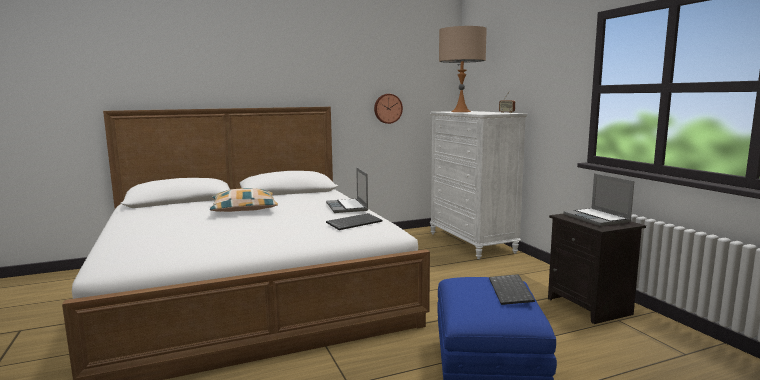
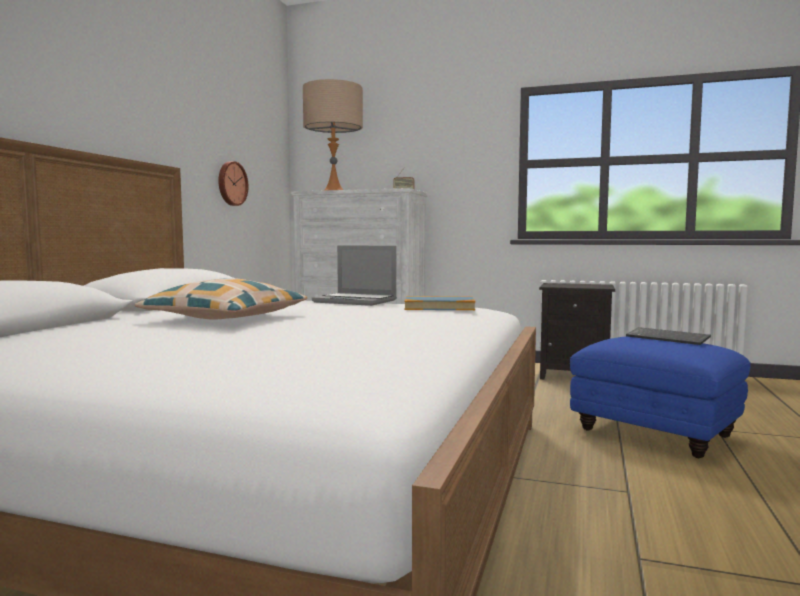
camera: 50 degrees left, 5 degrees down
(354, 223) = (439, 307): keyboard -> book
(597, 218) = (574, 285): laptop -> none

